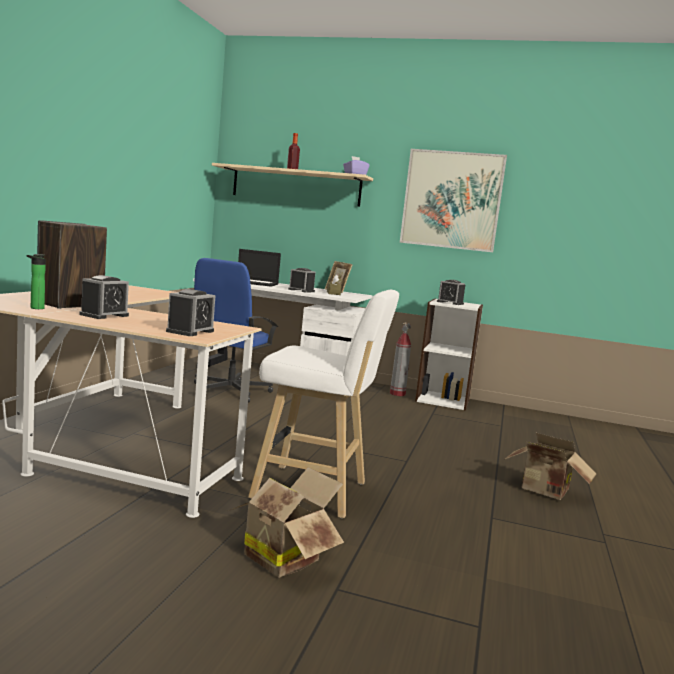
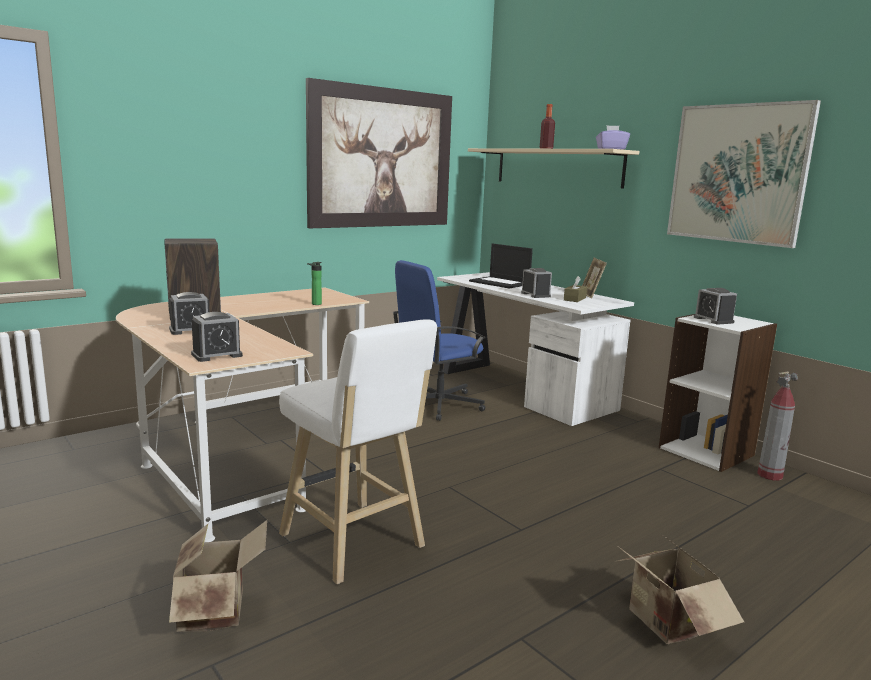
camera: 35 degrees right, 5 degrees up
(35, 308) = (151, 320): bottle -> bottle (315, 304)
(153, 162) = (382, 158): none -> picture
(397, 394) = (647, 433): fire extinguisher -> fire extinguisher (770, 475)

